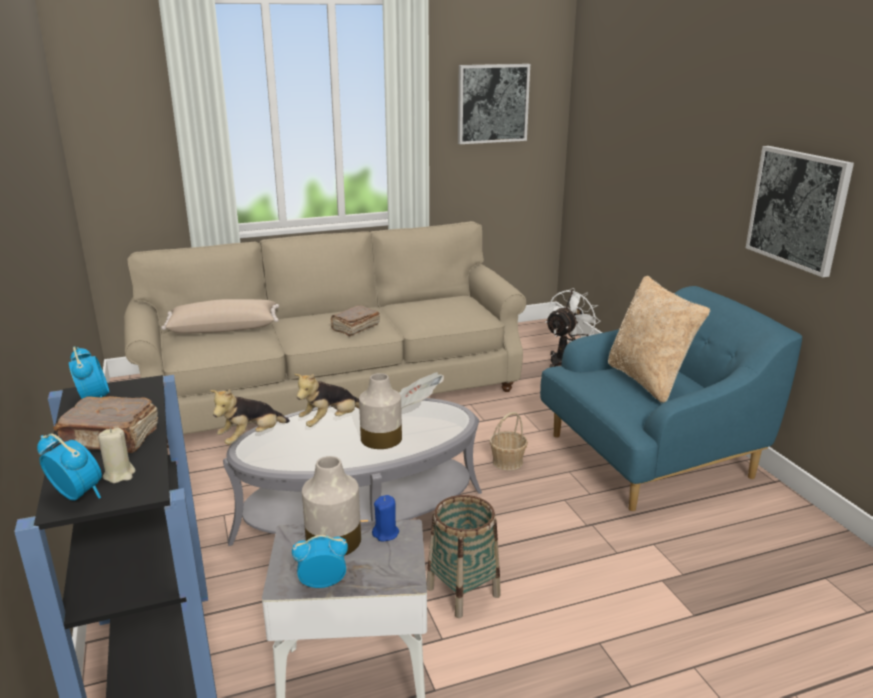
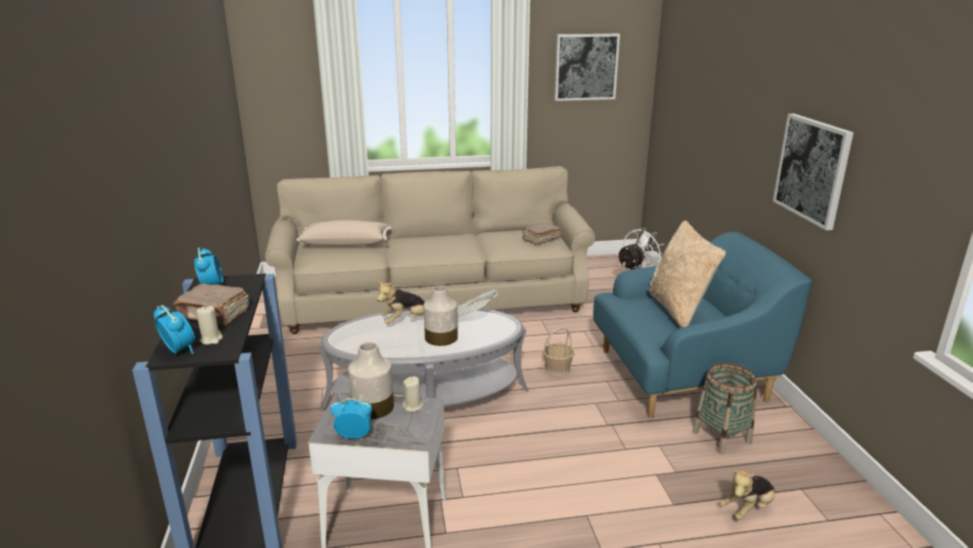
camera: 10 degrees right, 0 degrees up
(251, 438) = (343, 328): plush toy -> plush toy (748, 509)
(355, 328) = (448, 250): brown book -> brown book (540, 239)
(386, 533) = (413, 406): blue candle -> beige candle
(463, 592) = (489, 464): basket -> basket (721, 437)

